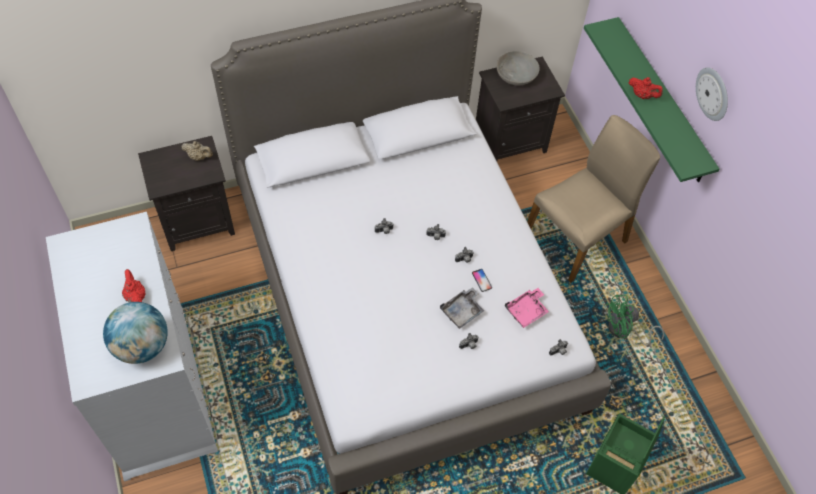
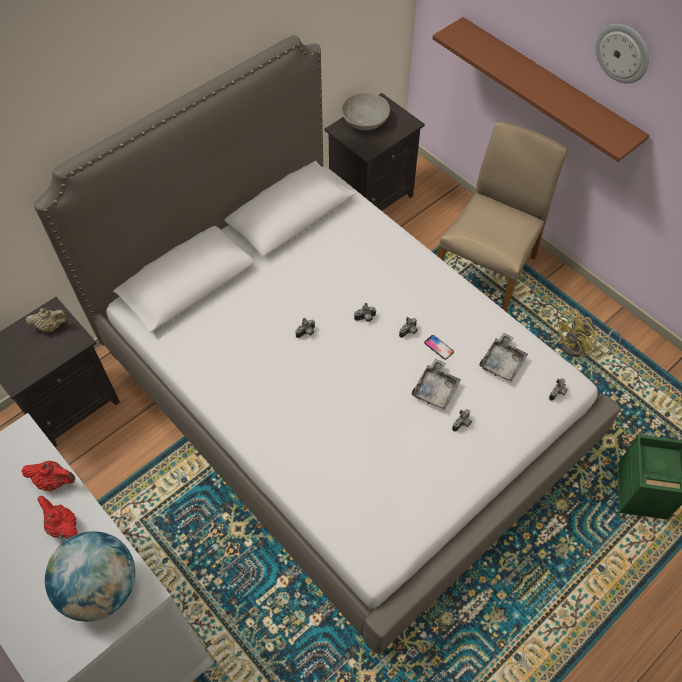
camera: 20 degrees left, 0 degrees up
(526, 311) = (502, 362): pink tray -> grey tray
(624, 331) = (579, 348): green fan -> yellow fan
(642, 95) = (532, 87): red teapot -> red teapot (54, 481)
(661, 101) = (546, 90): green shelf -> brown shelf

